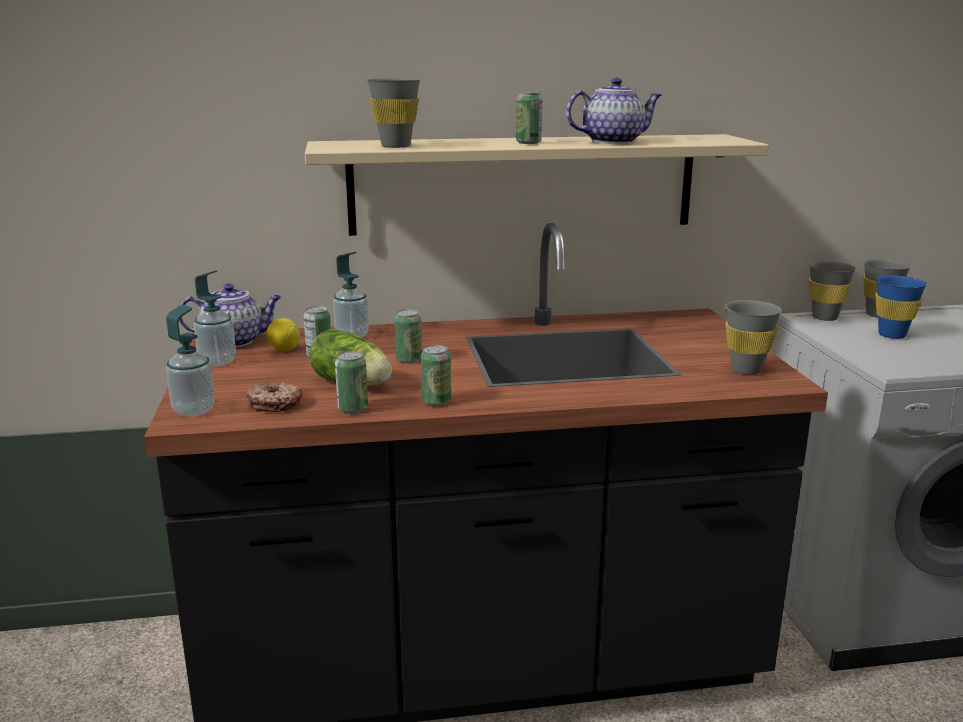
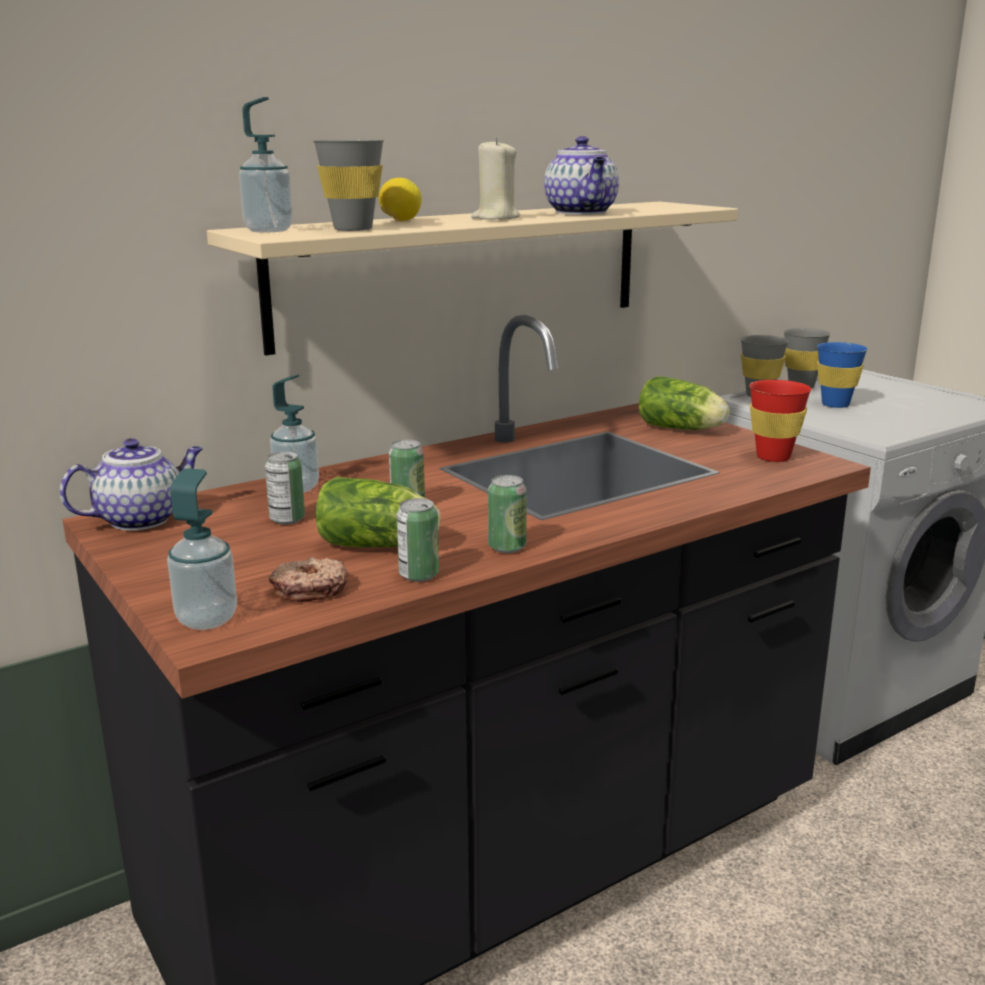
camera: 25 degrees left, 0 degrees up
(217, 362) = (153, 550): soap dispenser -> soap dispenser (269, 230)
(284, 350) = (228, 519): lemon -> lemon (400, 221)
(528, 143) = (495, 218): can -> beige candle
(613, 141) = (582, 213): teapot -> teapot turned 120 degrees clockwise
(699, 335) = (683, 429): none -> lettuce
(746, 370) = (773, 457): grey cup -> red cup

